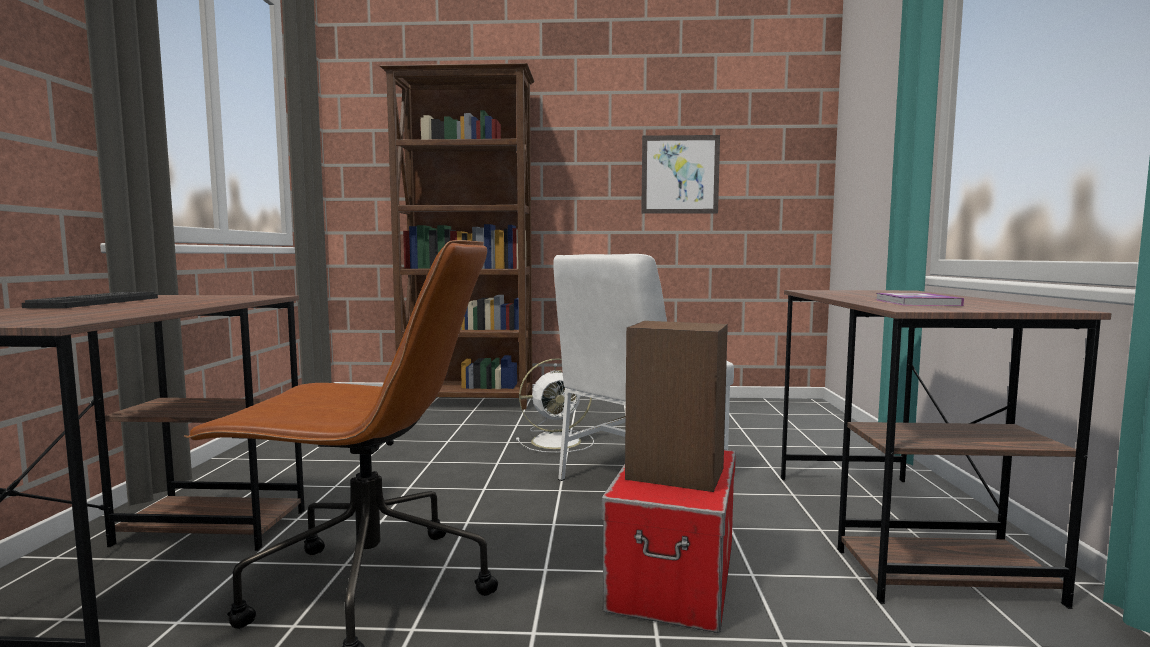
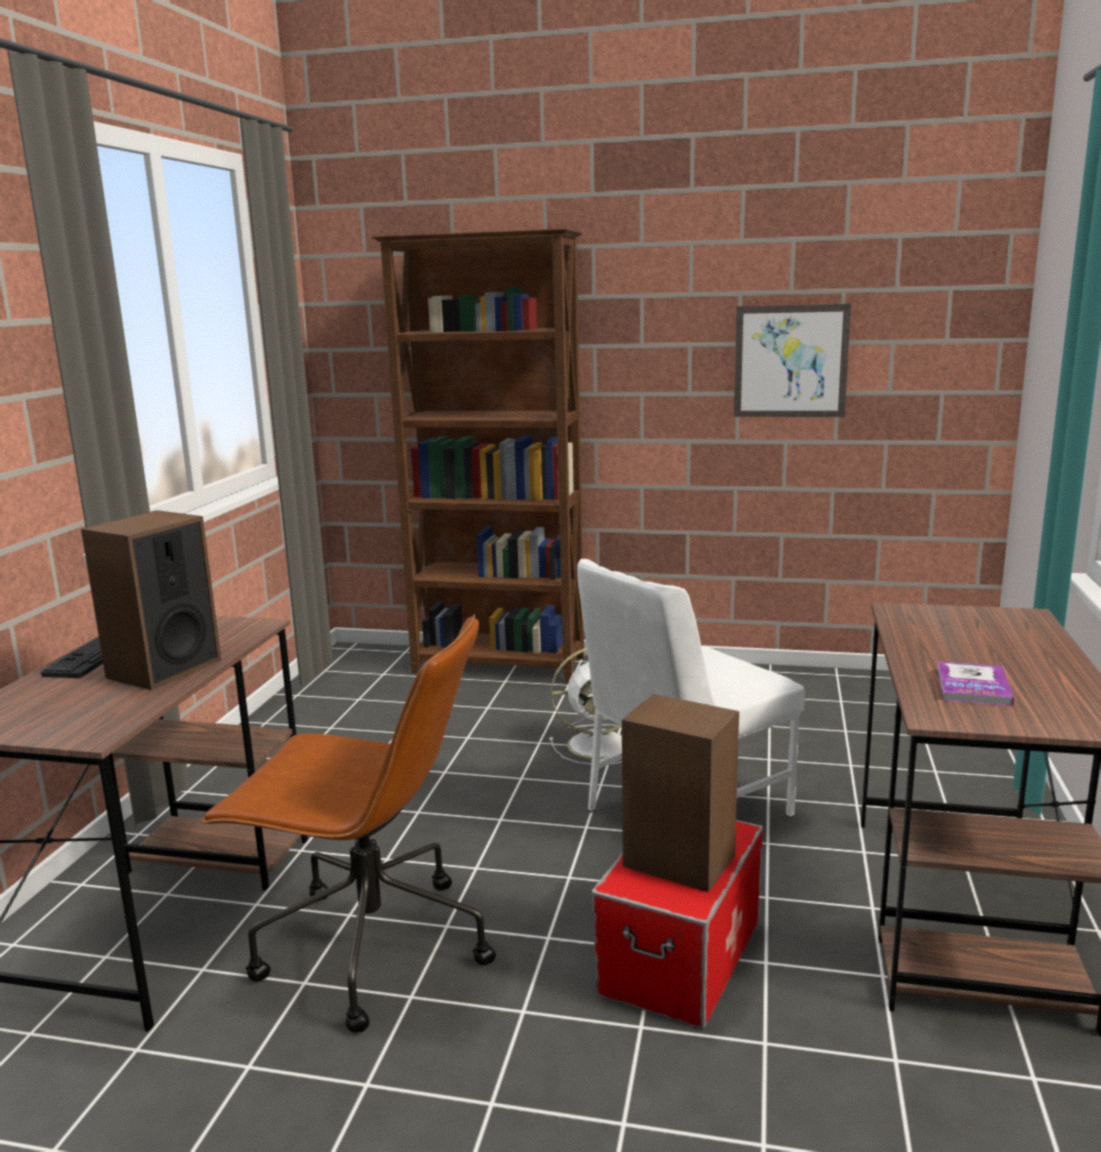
camera: 10 degrees right, 10 degrees up
(163, 305) = (163, 669): none -> speaker

